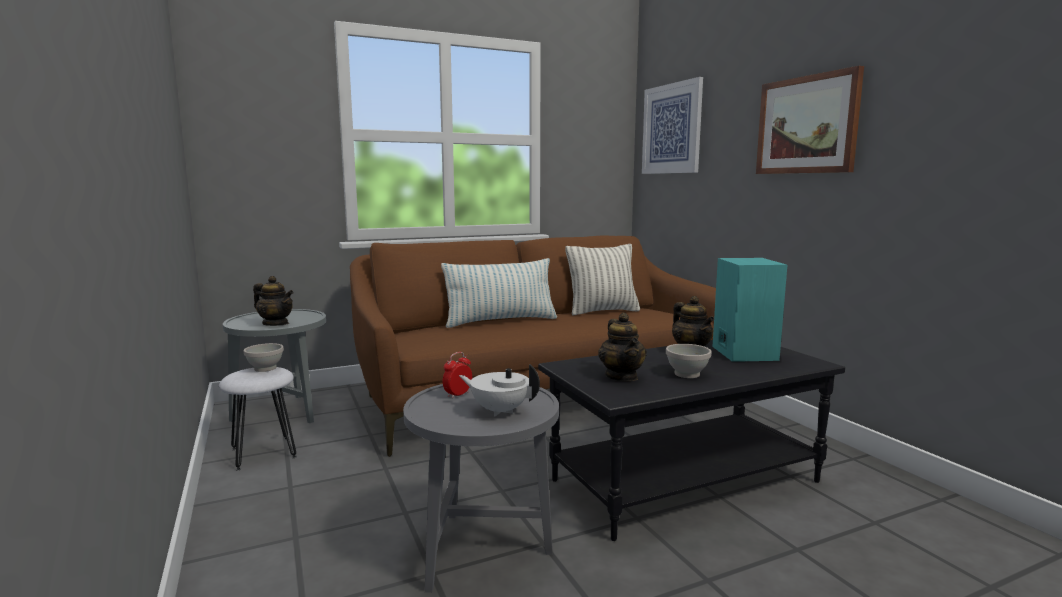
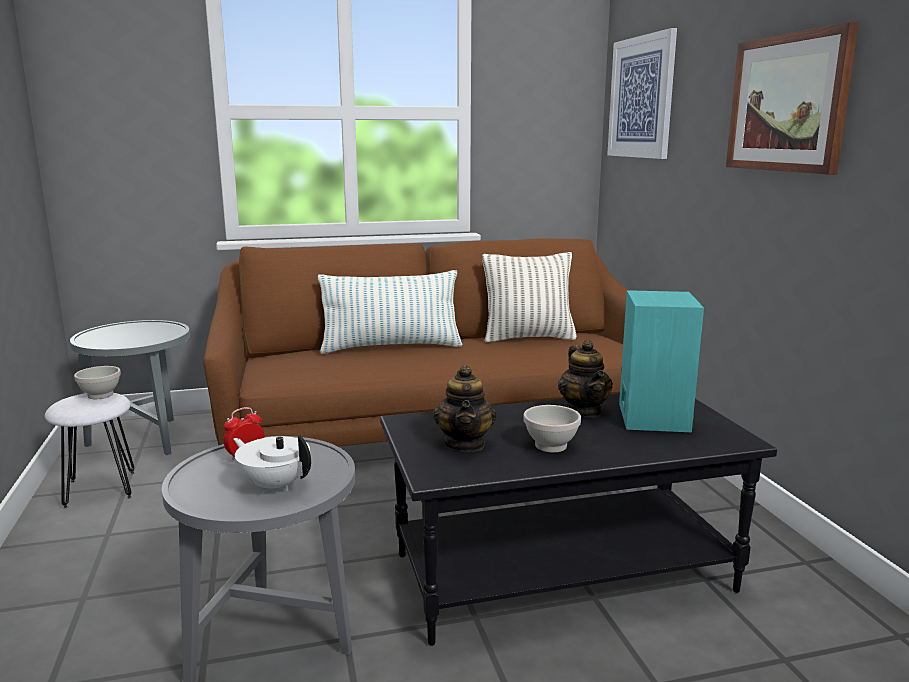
camera: 10 degrees right, 5 degrees up
(276, 324) = (126, 341): teapot -> none

